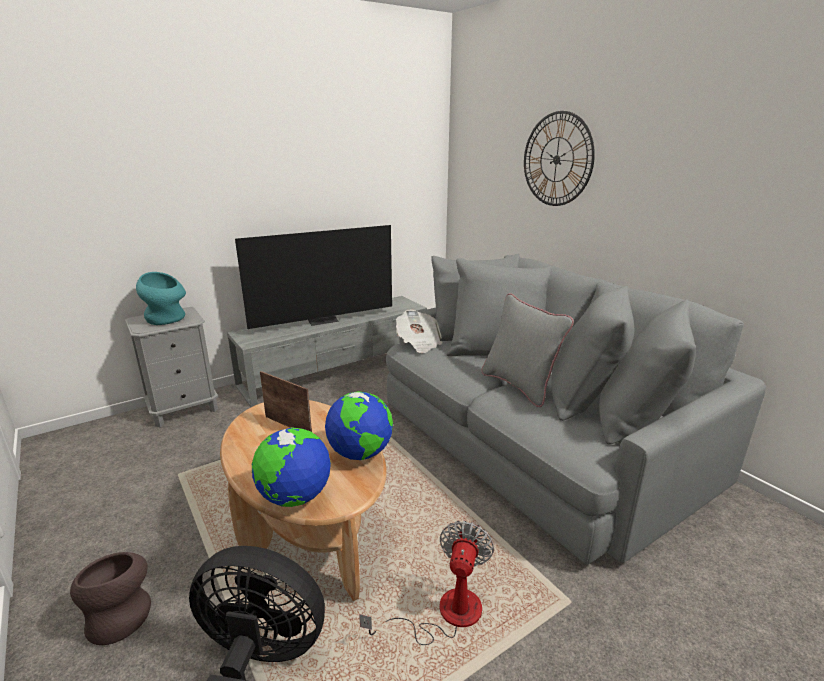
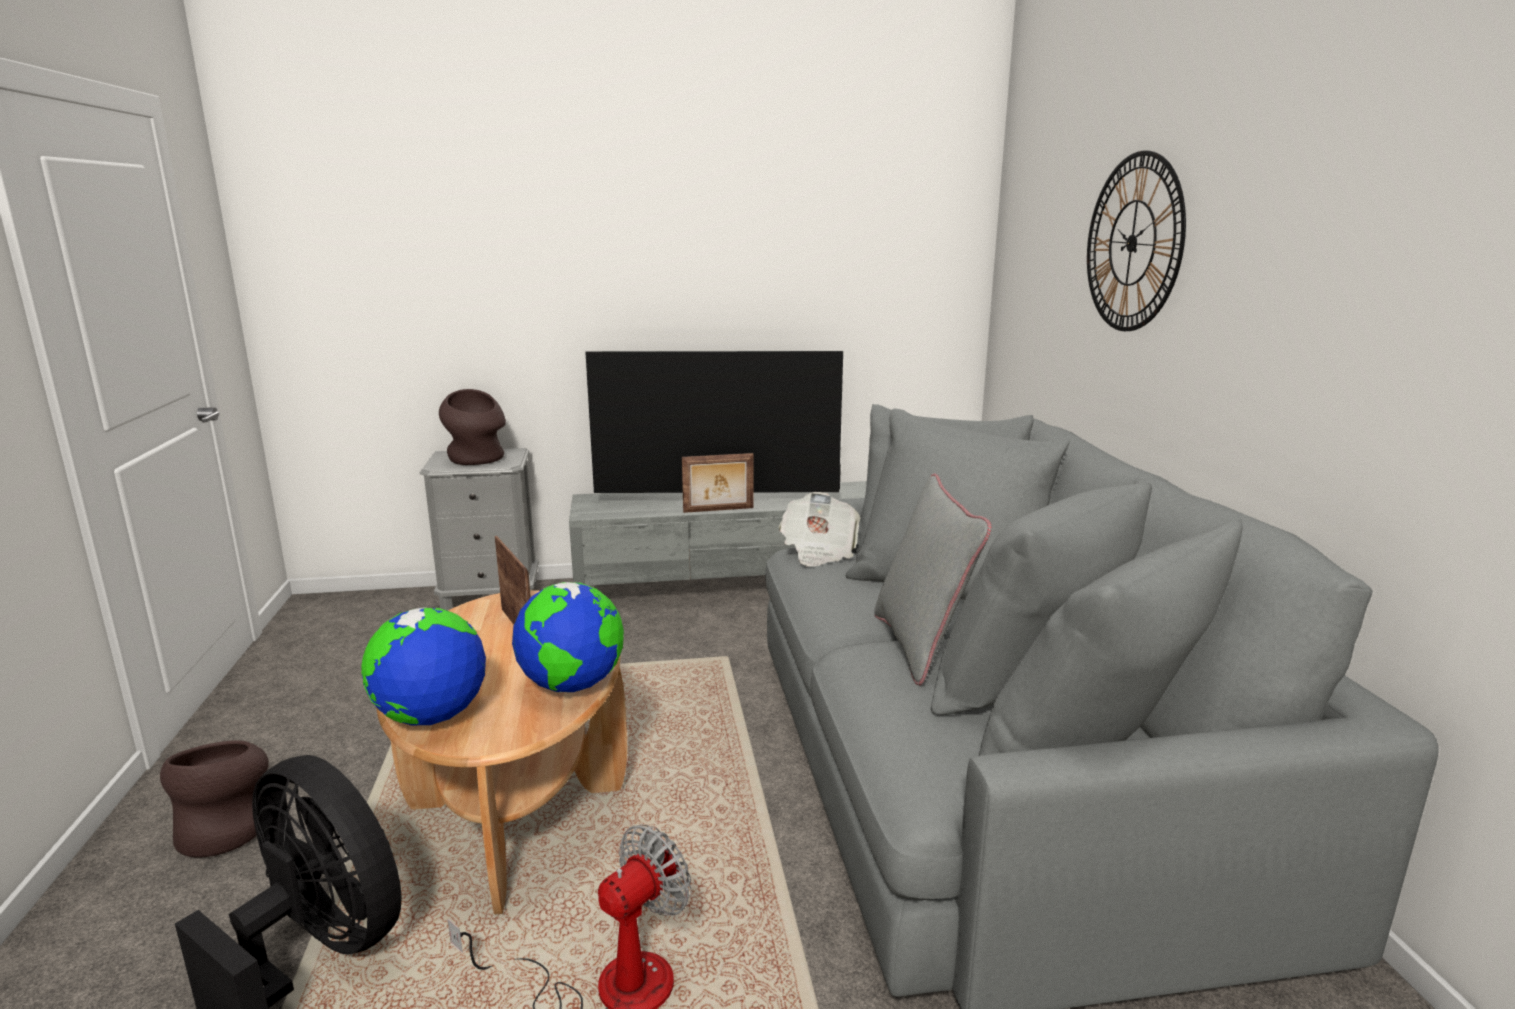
camera: 25 degrees right, 5 degrees down
(167, 320) = (477, 460): turquoise vase -> brown vase
(329, 327) = (718, 510): none -> picture frame

